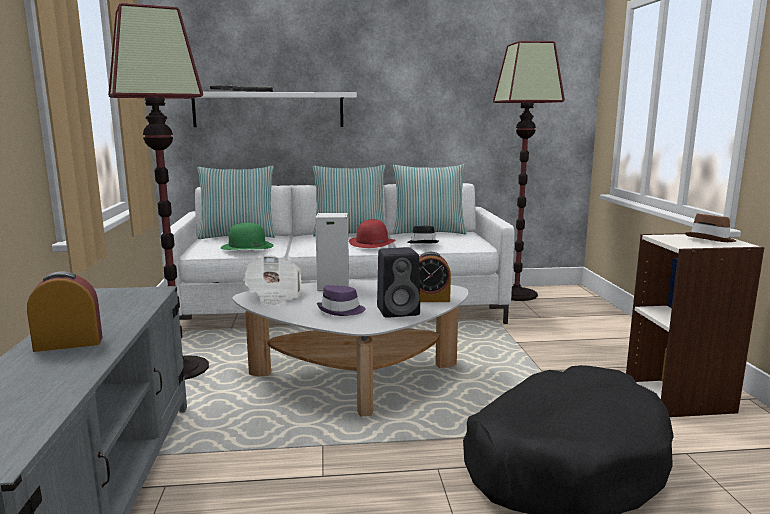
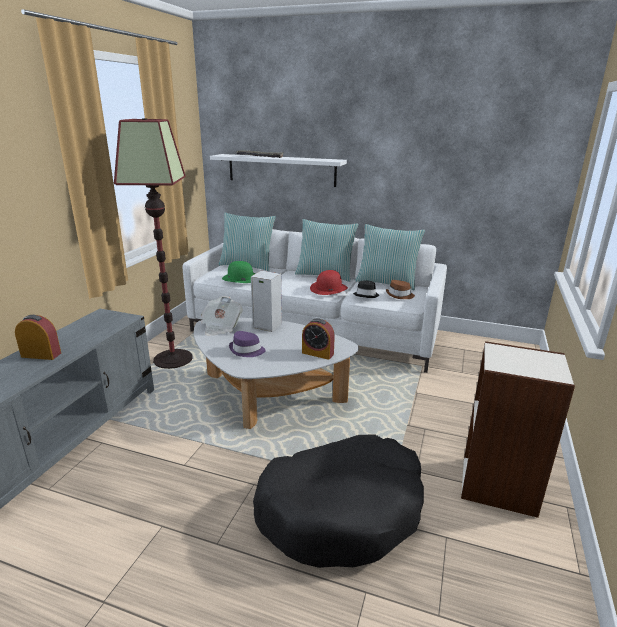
camera: 25 degrees right, 10 degrees up
(399, 311) = (283, 360): black speaker -> none
(516, 294) = (465, 344): floor lamp -> none
(711, 239) = (540, 363): brown hat -> brown hat (400, 295)

